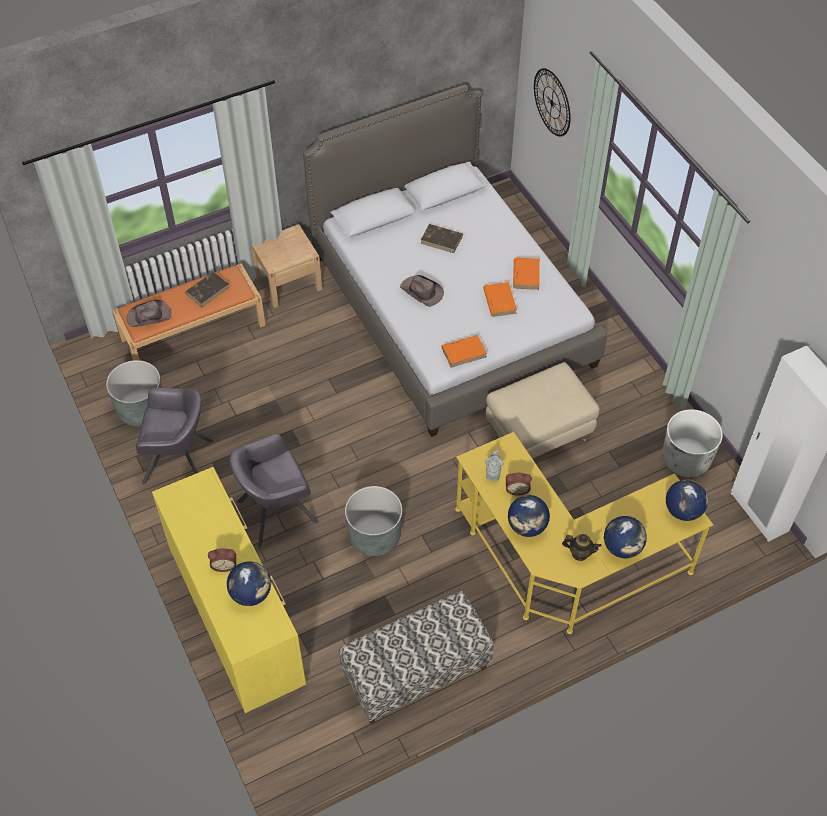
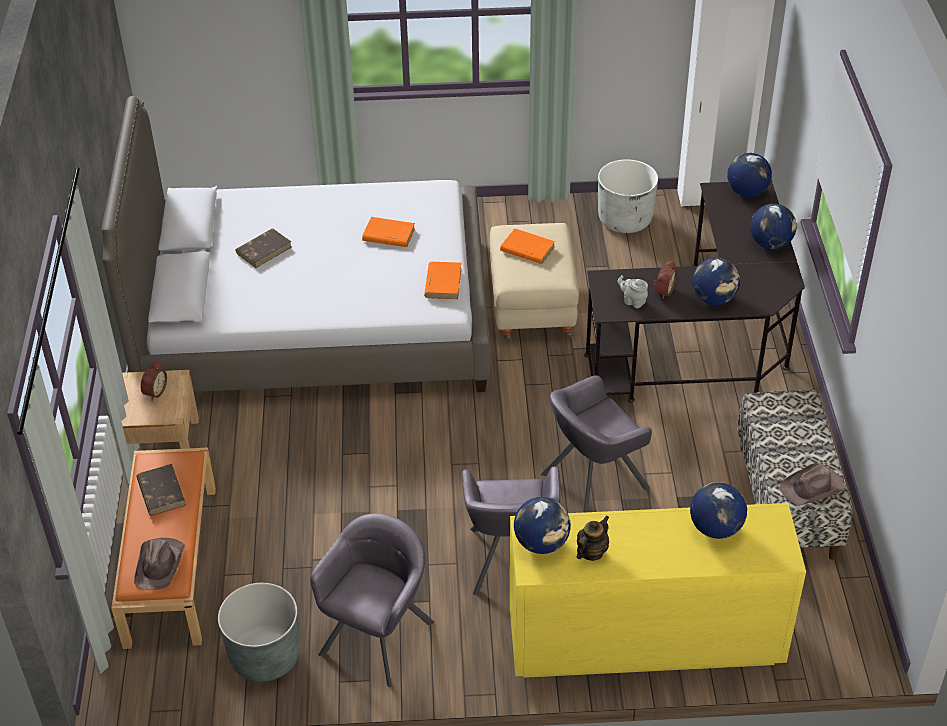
camera: 65 degrees left, 10 degrees down
(194, 493) = (542, 543): none -> globe
(224, 565) = (663, 542): alarm clock -> alarm clock (154, 392)
(374, 536) = (594, 481): grey planter -> grey armchair
(422, 292) = (332, 288): brown hat -> brown hat (812, 488)
(526, 275) = (366, 205): orange book -> orange book (527, 249)
(552, 102) = (209, 53): wall clock -> none
(565, 563) = (704, 343): yellow desk -> black desk
(579, 553) = (763, 273): teapot -> teapot (591, 552)

